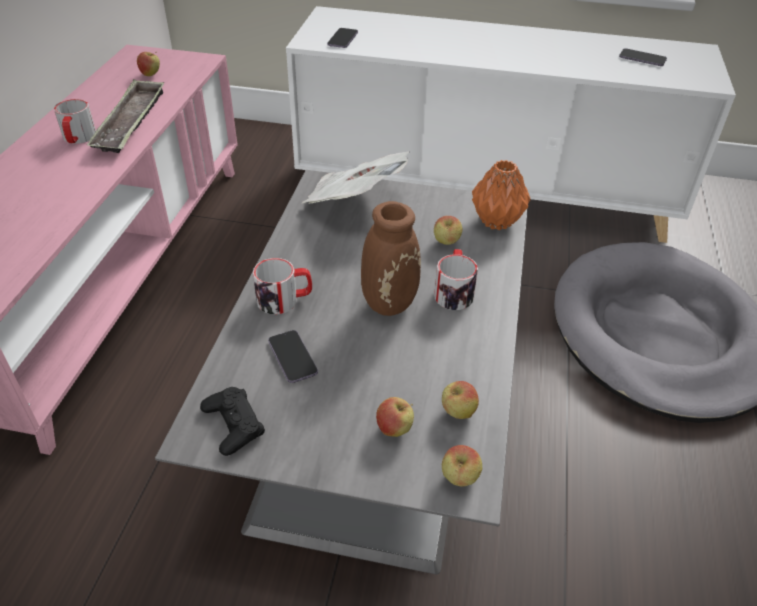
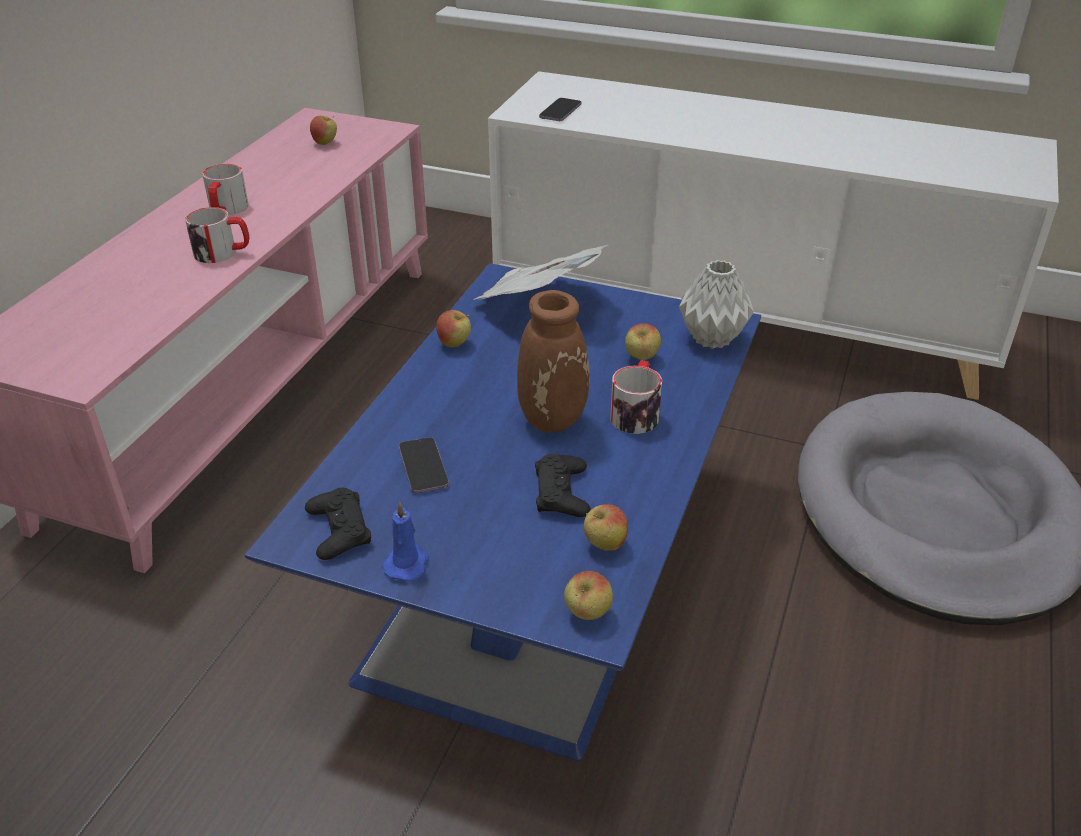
camera: 10 degrees right, 5 degrees down
(131, 122) = (290, 195): tray -> none
(285, 300) = (429, 405): mug -> mug (223, 253)
(299, 450) = (407, 563): none -> blue candle
(374, 410) = (539, 565): grey coffee table -> blue coffee table
(394, 429) = (523, 554): apple -> apple (454, 344)
(412, 369) = (562, 492): none -> black game controller
(495, 221) = (711, 338): orange vase -> grey vase
(642, 59) = (944, 152): phone -> none

